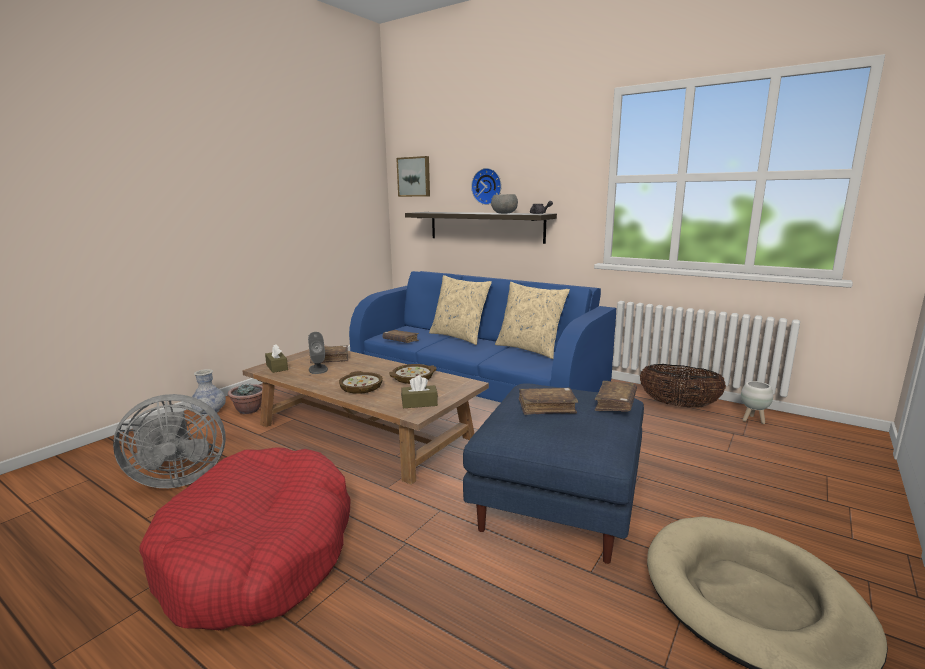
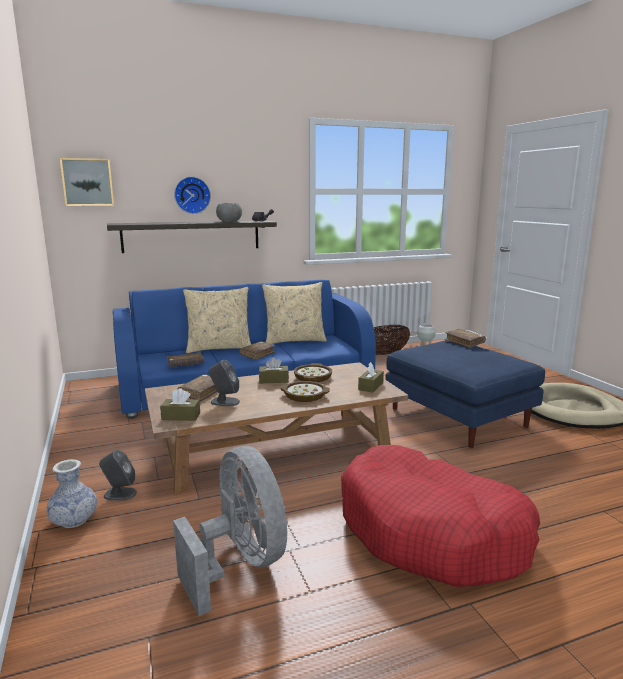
camera: 55 degrees left, 0 degrees up
(177, 478) = (240, 563): grey fan -> grey fan turned 45 degrees counterclockwise
(249, 410) = (119, 494): potted plant -> grey speaker
(386, 369) = (273, 380): none -> brown tissue box
(547, 407) = (454, 354): brown book -> brown book (257, 354)

